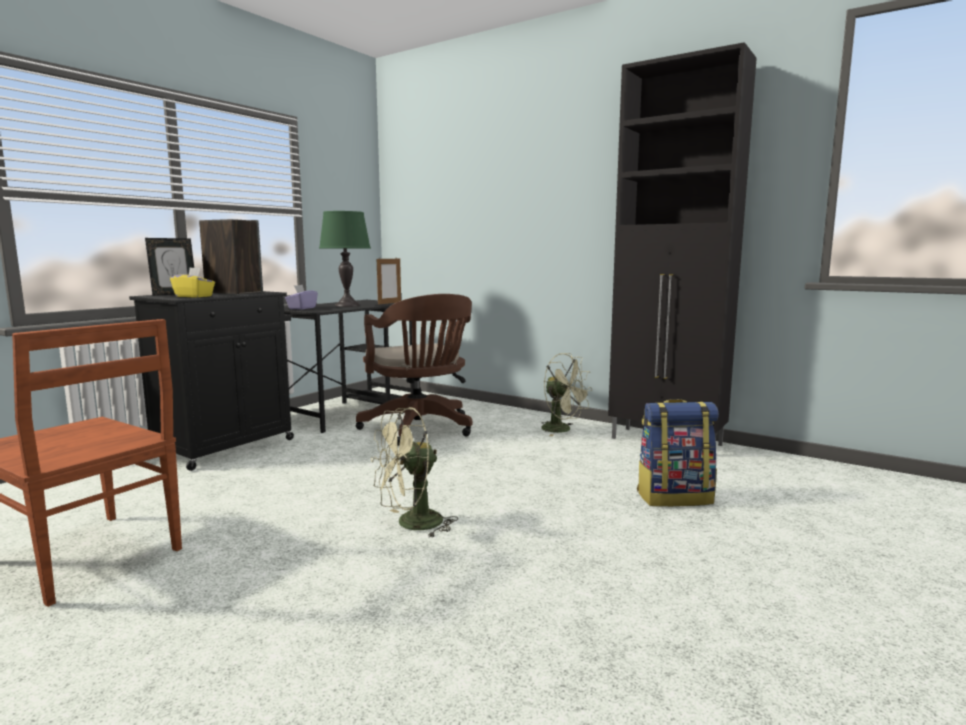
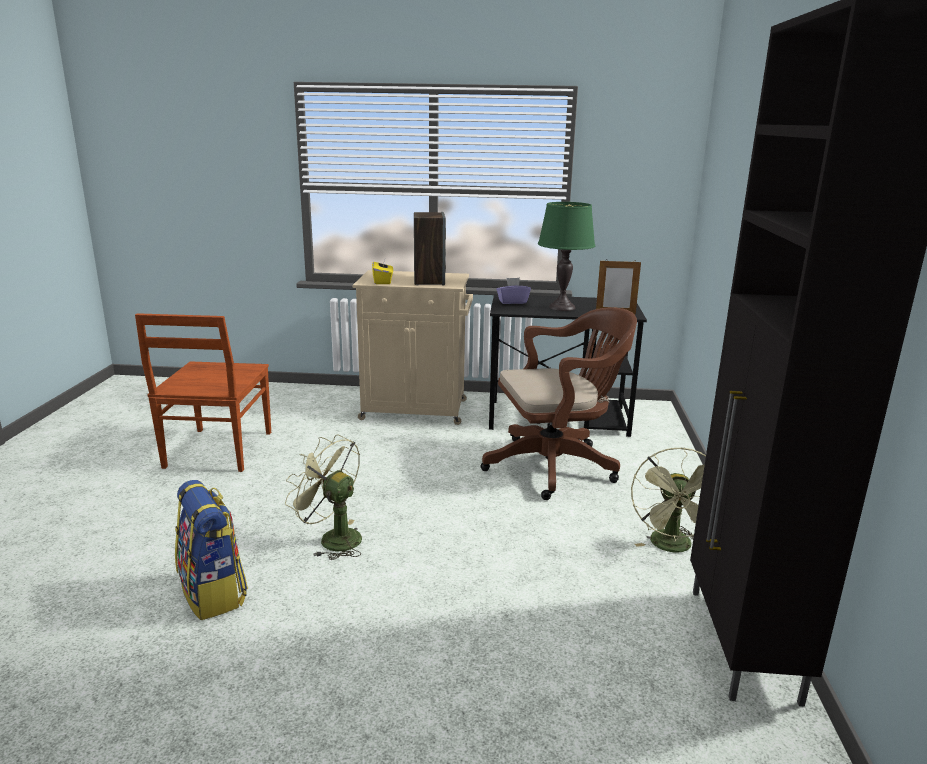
camera: 60 degrees right, 10 degrees up
(174, 294) = (394, 273): picture frame -> none
(226, 446) = (416, 410): black cabinet -> beige cabinet
(420, 429) = (556, 466): brown office chair -> brown office chair turned 135 degrees counterclockwise
(674, 497) = (528, 686): backpack -> backpack (214, 593)

